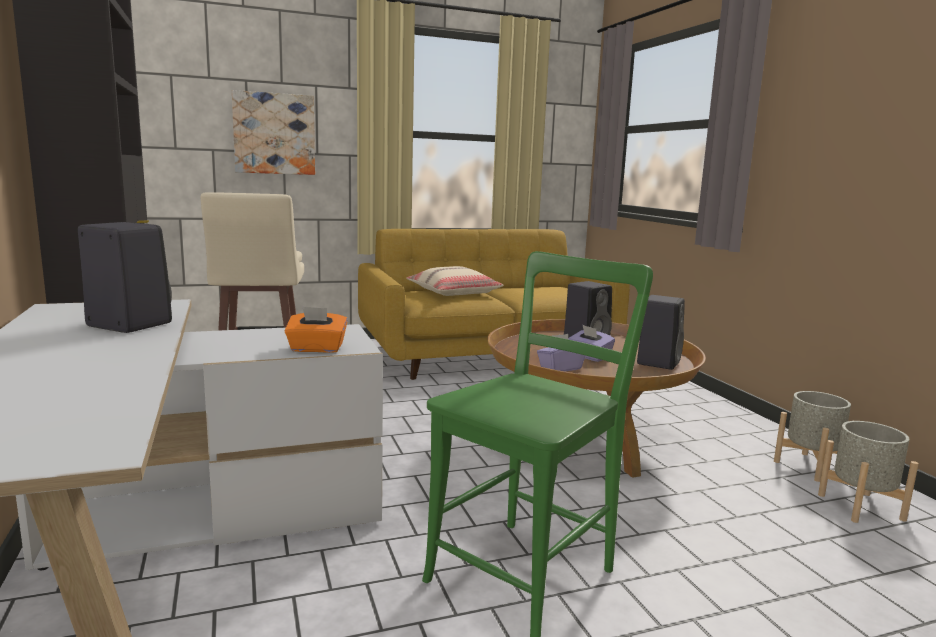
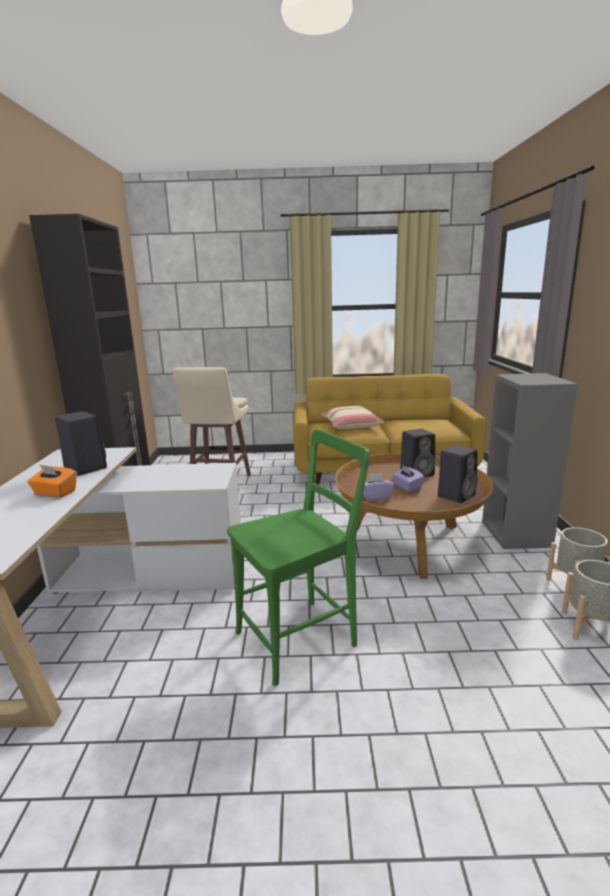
camera: 20 degrees right, 5 degrees up
(274, 134) = (239, 315): picture -> none
(316, 349) = (191, 483): orange tissue box -> orange tissue box (55, 493)
(705, 417) = (517, 534): none -> grey bookcase

